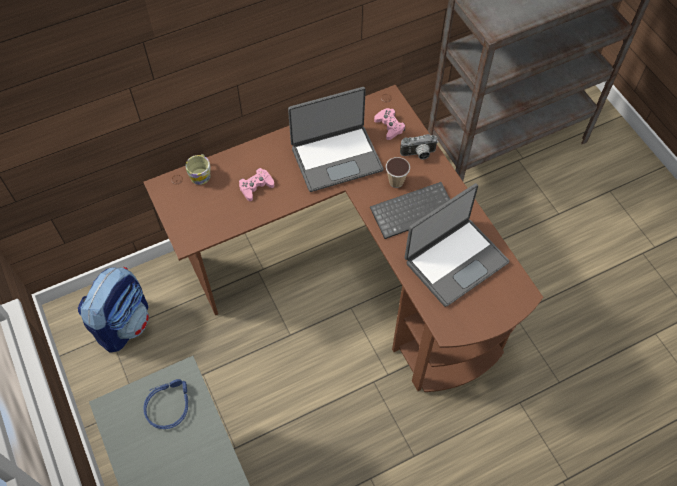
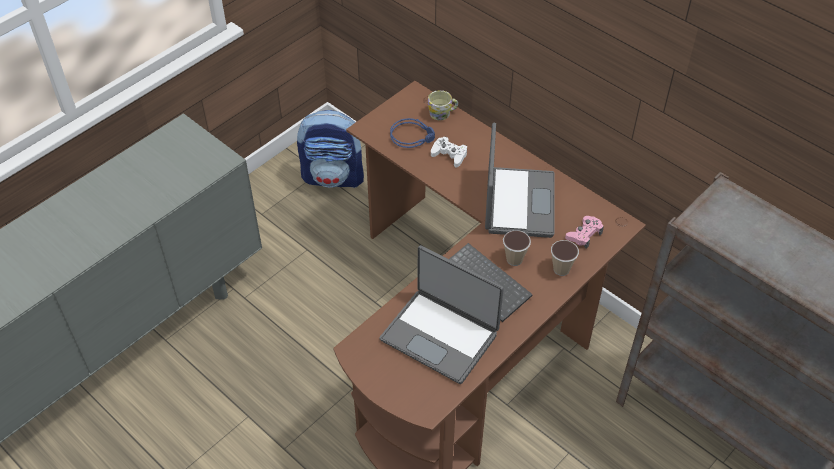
camera: 70 degrees right, 10 degrees down
(168, 404) = (195, 159): blue headphones -> blue headphones (412, 136)
(256, 186) = (449, 155): pink game controller -> white game controller
(336, 157) = (517, 203): laptop -> laptop turned 135 degrees counterclockwise
(418, 154) = (561, 269): camera -> cup

